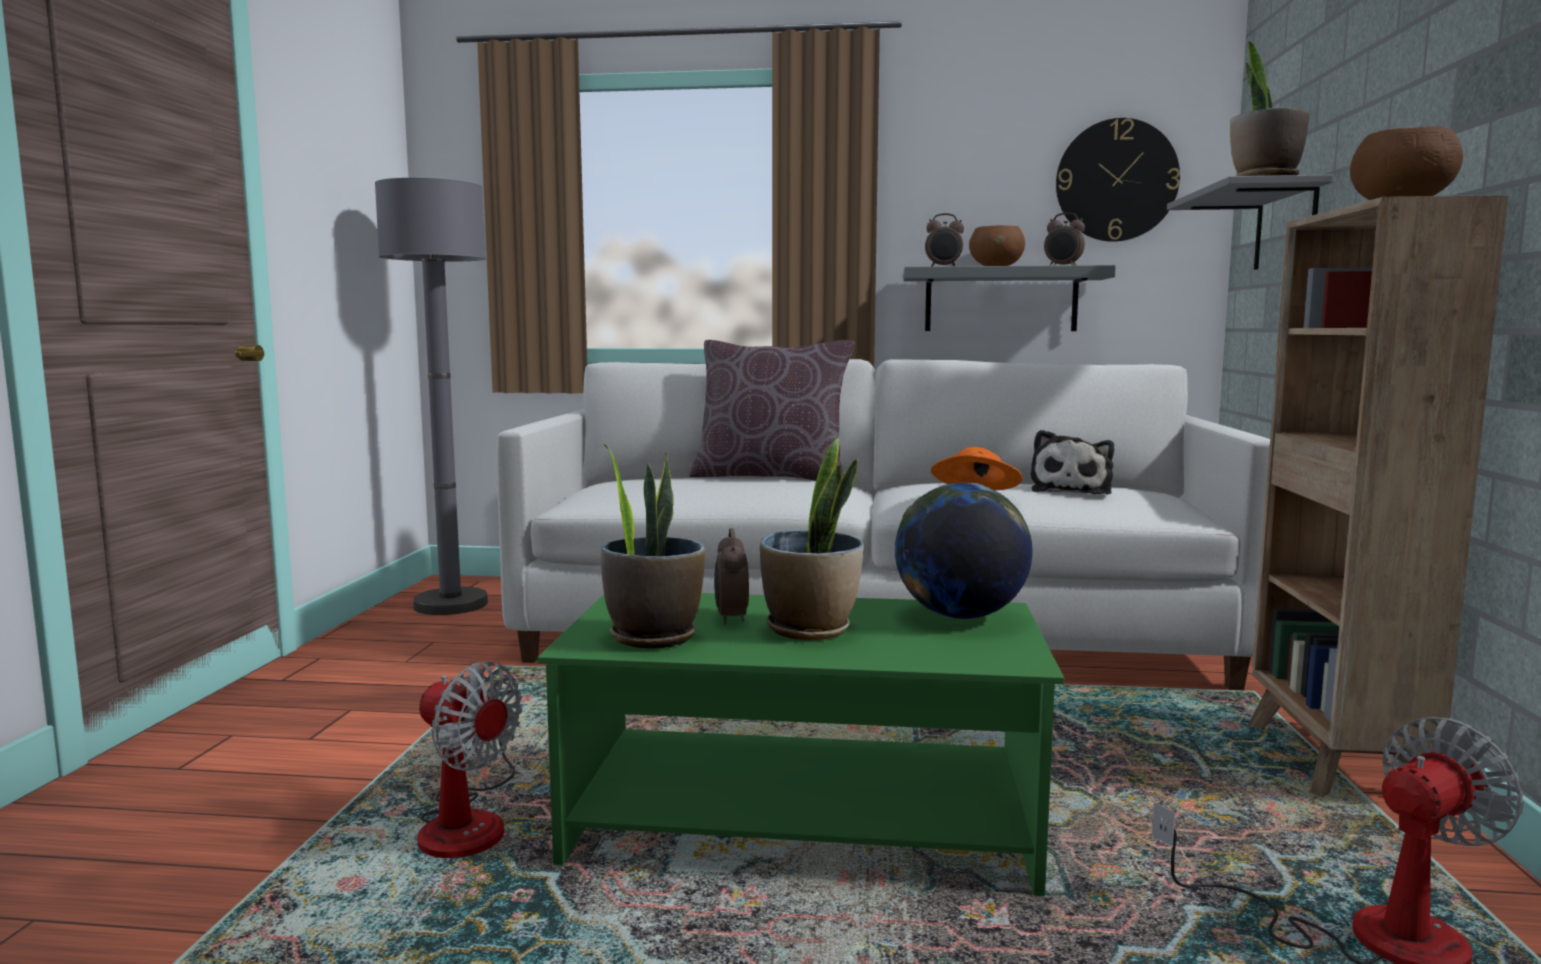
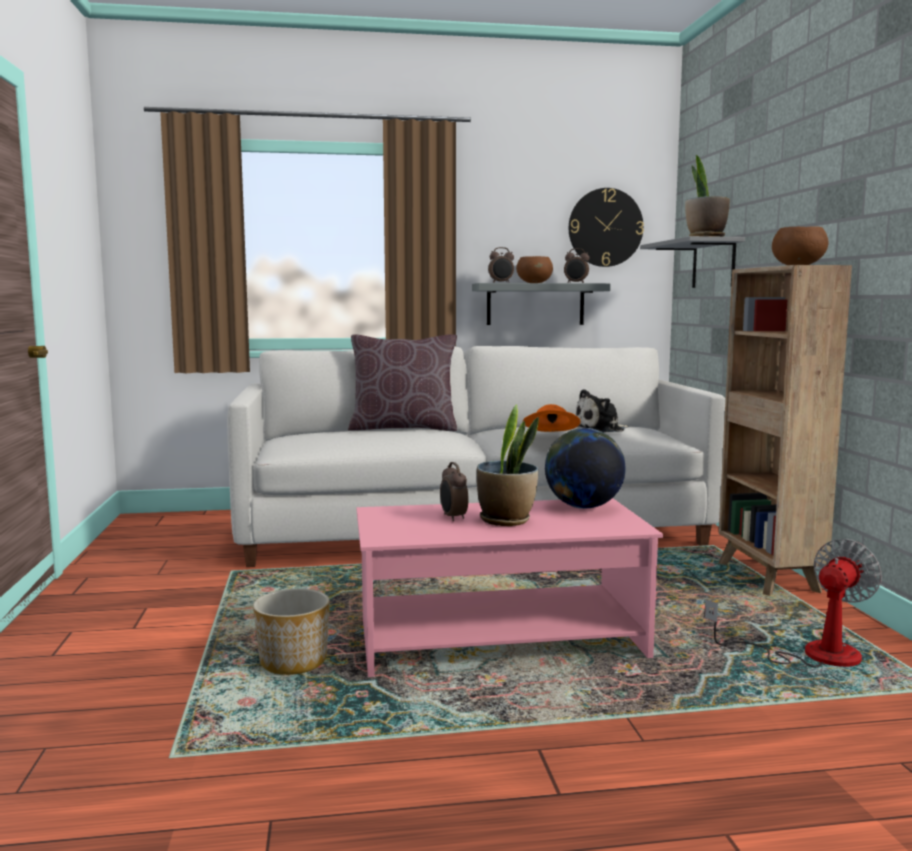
camera: 15 degrees left, 0 degrees up
(451, 604) = (156, 533): grey floor lamp -> none
(468, 821) = (293, 661): fan -> planter
(653, 637) = (418, 531): potted plant -> none
(805, 820) = (501, 637): green coffee table -> pink coffee table
(1072, 490) = (601, 429): plush toy -> plush toy turned 60 degrees clockwise

